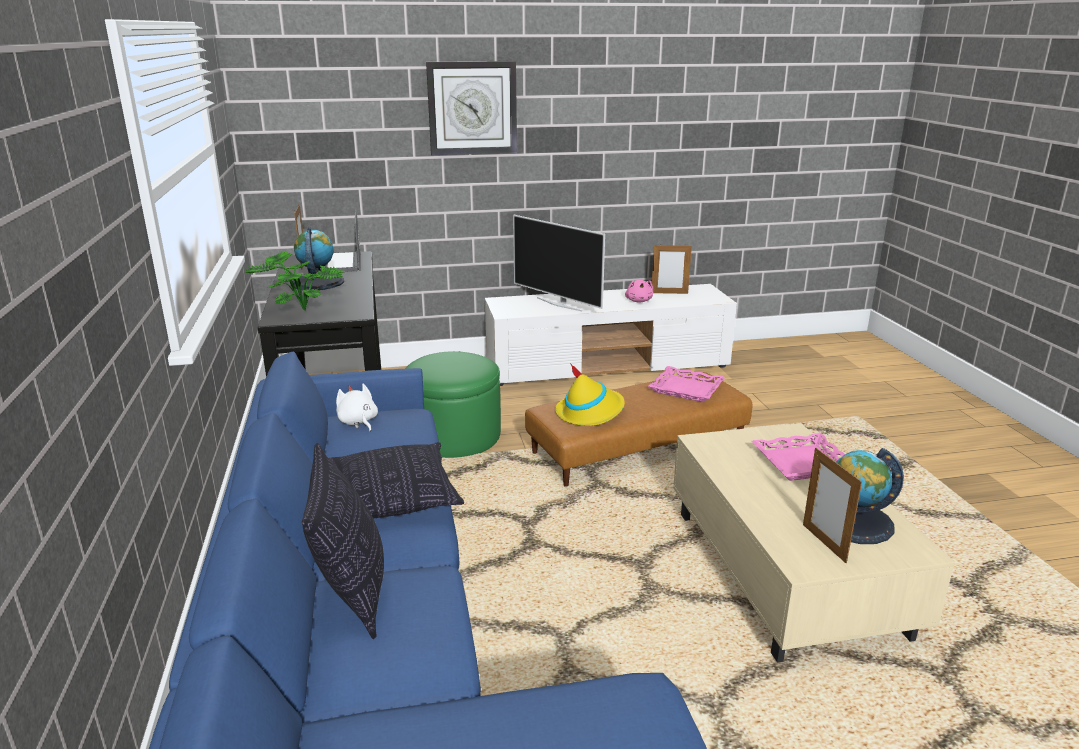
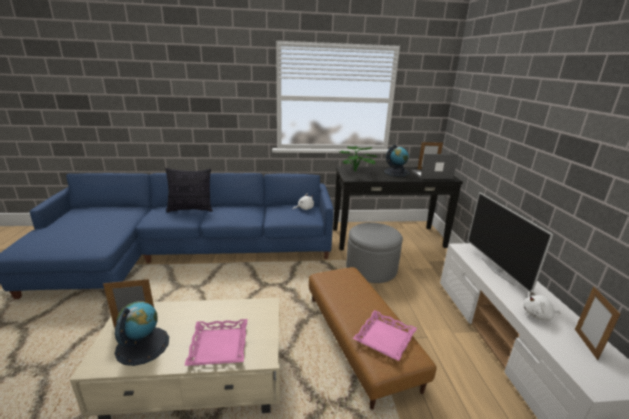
camera: 95 degrees right, 0 degrees up
(394, 499) = (239, 214): pillow -> none
(454, 436) = (371, 268): green ottoman -> grey ottoman
(472, 108) = (532, 109): wall clock -> none
(559, 304) = (497, 271): television -> television turned 60 degrees counterclockwise
(590, 412) = (343, 285): yellow hat -> none
(638, 301) = (538, 315): pink plush toy -> white plush toy

